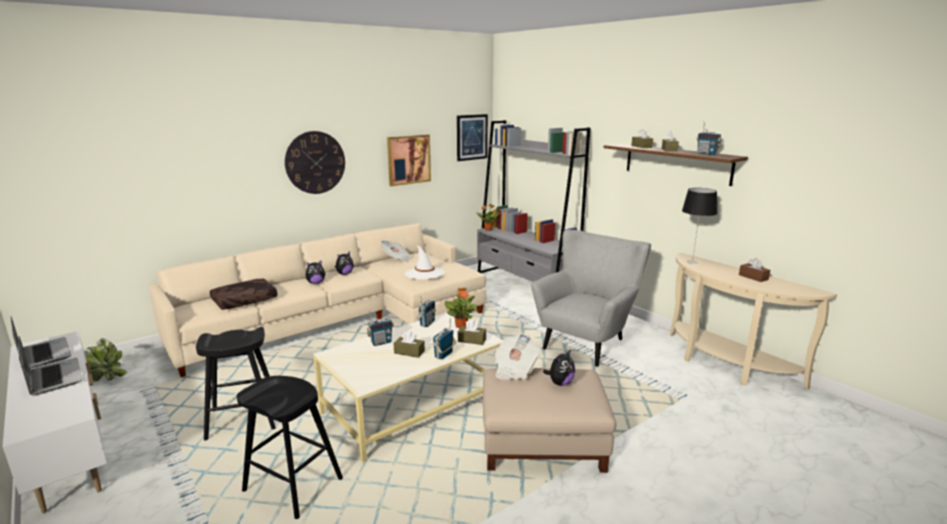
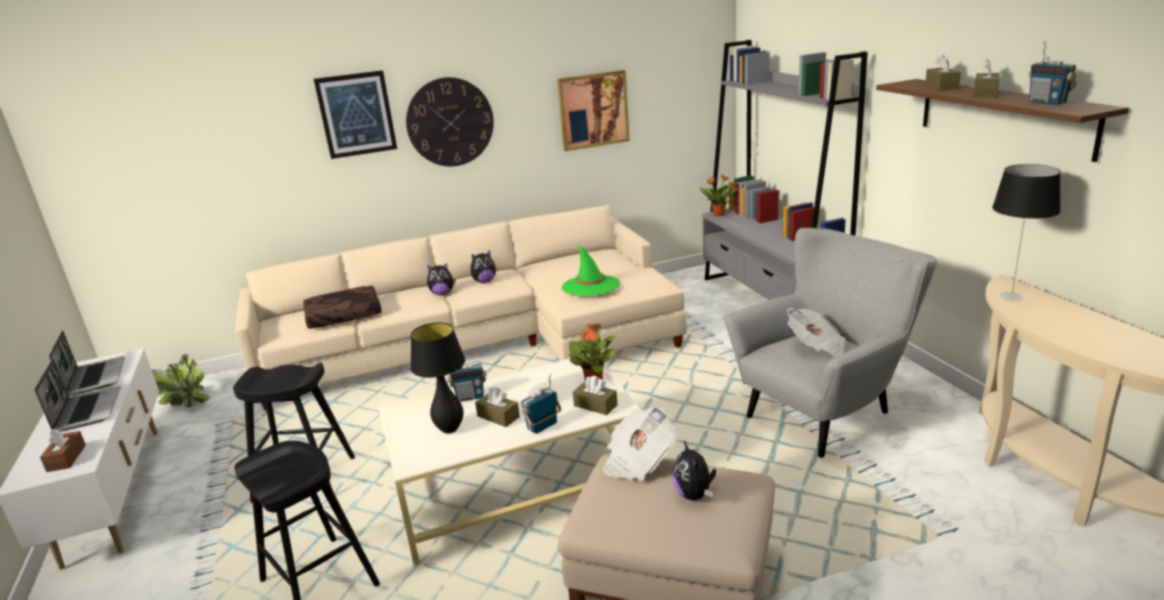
camera: 20 degrees right, 5 degrees up
(379, 363) = (449, 429): none -> black table lamp
(396, 259) = (565, 260): newspaper -> newspaper (816, 347)
(424, 273) = (591, 286): white hat -> green hat
(427, 323) = (548, 371): radio -> none
(471, 137) = (699, 69): picture -> picture (356, 114)
(560, 383) = (694, 494): plush toy -> plush toy turned 105 degrees clockwise
(753, 277) = (1117, 335): brown tissue box -> brown tissue box (66, 458)

